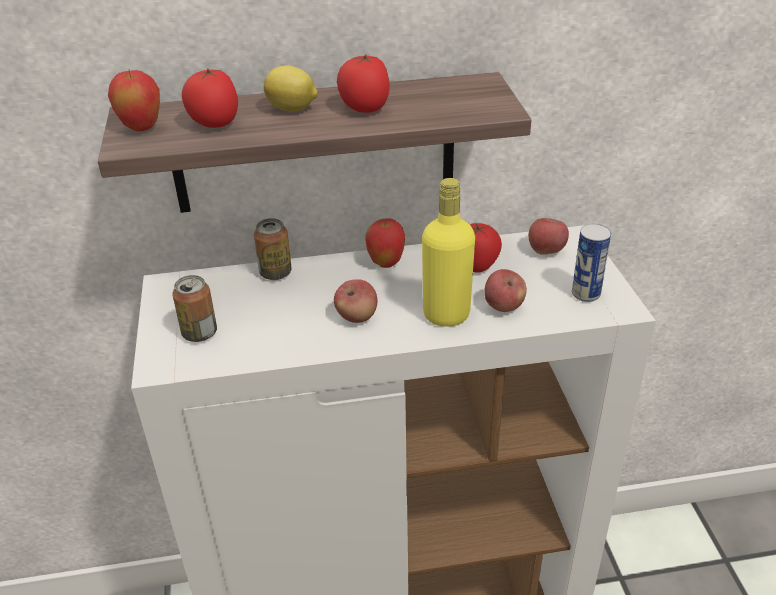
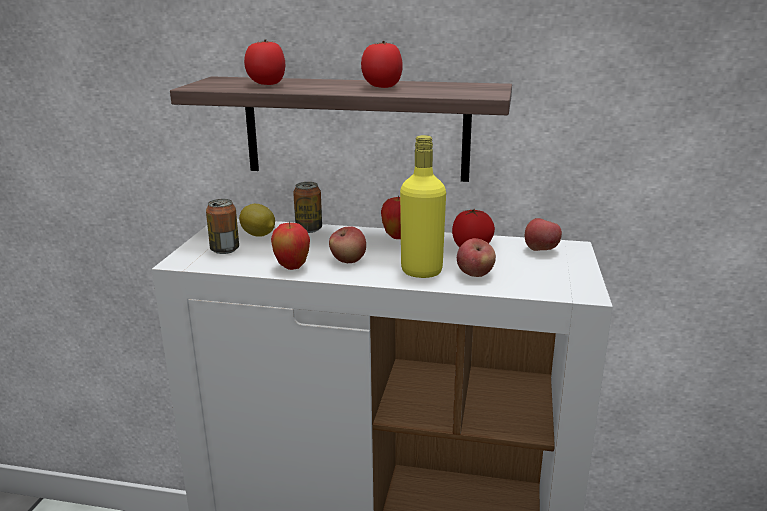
camera: 20 degrees right, 15 degrees down
(141, 128) = (216, 82): apple -> apple (292, 267)
(292, 109) = (329, 84): lemon -> lemon (259, 235)
(585, 294) = (556, 279): can -> none

